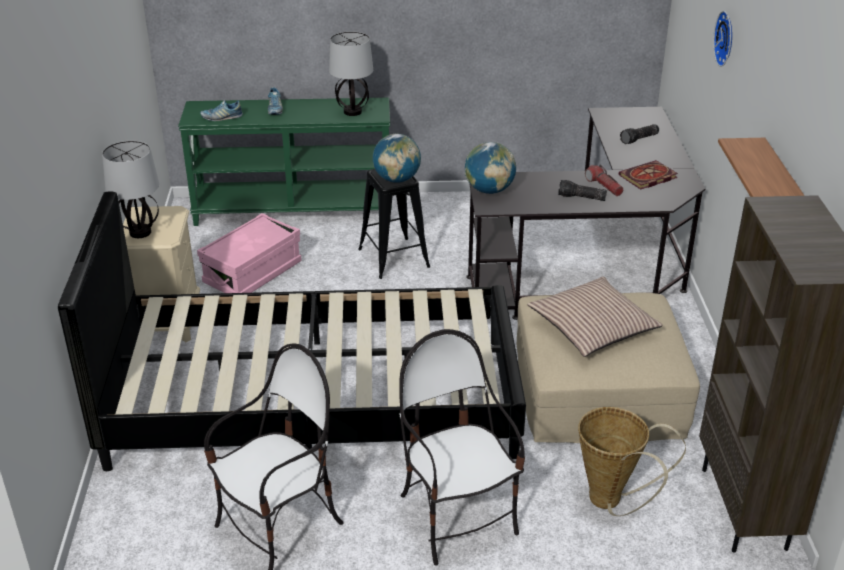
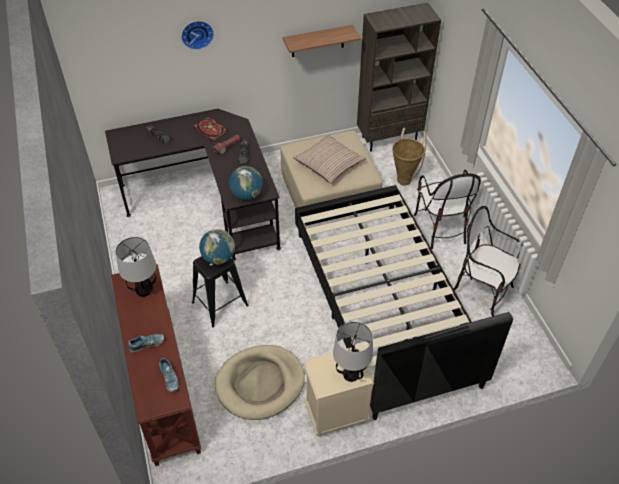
camera: 105 degrees left, 15 degrees up
(252, 273) = (260, 384): pink storage box -> beige dog bed
(294, 209) = (162, 386): green console table -> brown console table
(456, 517) = (440, 228): chair -> chair turned 60 degrees counterclockwise

